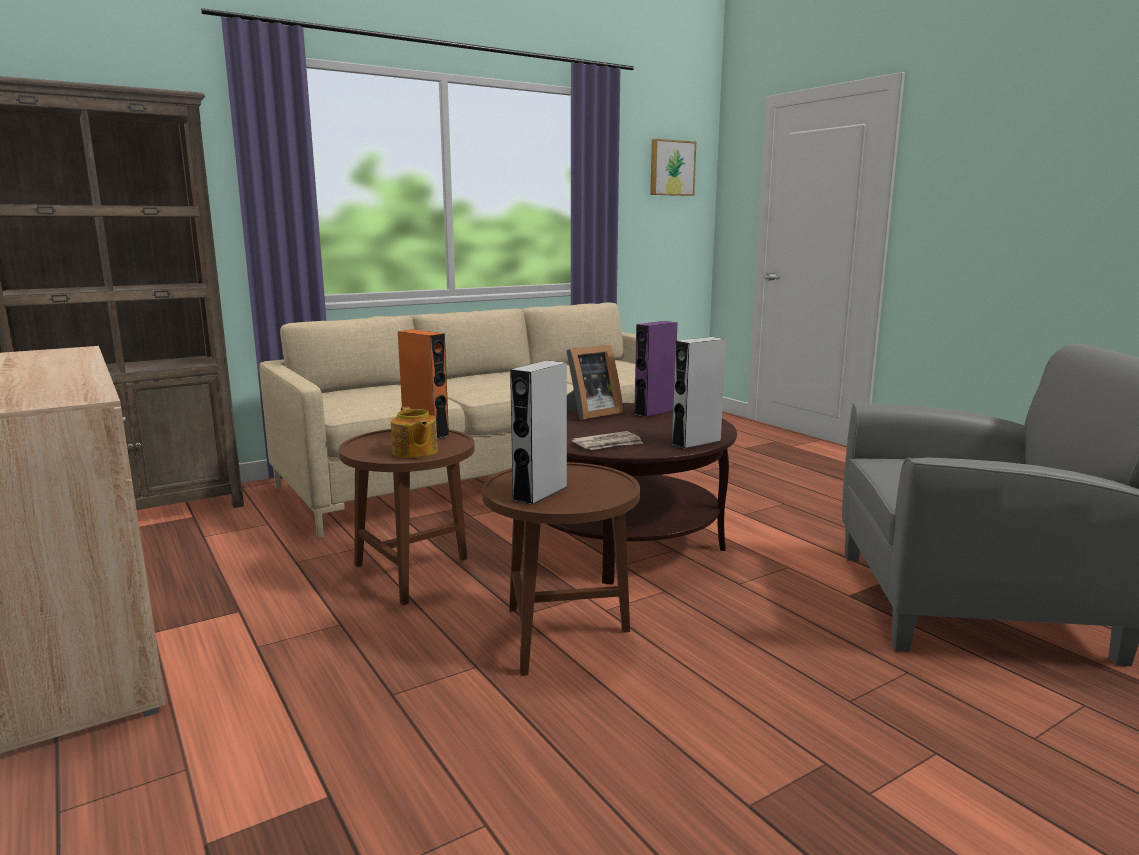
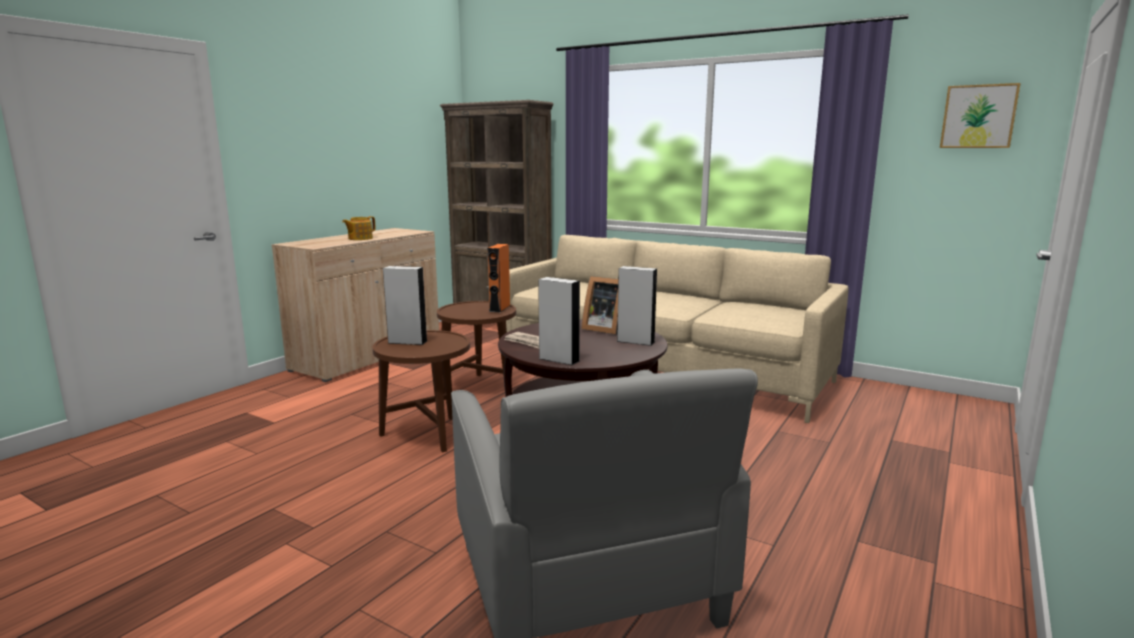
camera: 65 degrees right, 0 degrees up
(414, 452) = (464, 313): teapot -> teapot (360, 238)
(654, 412) = (635, 341): purple speaker -> grey speaker

